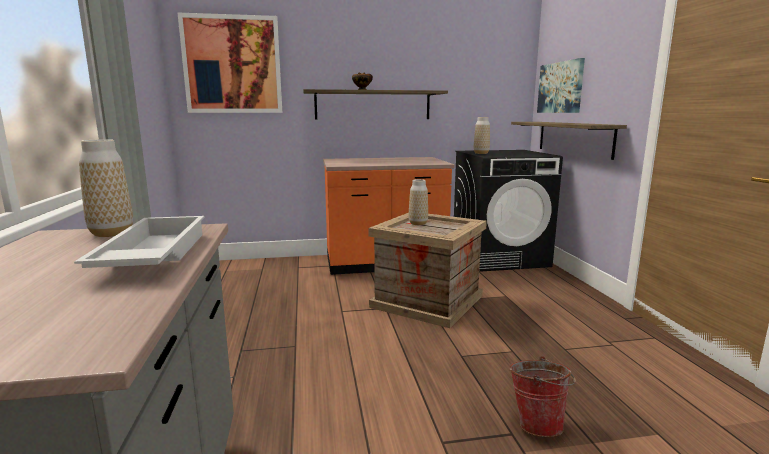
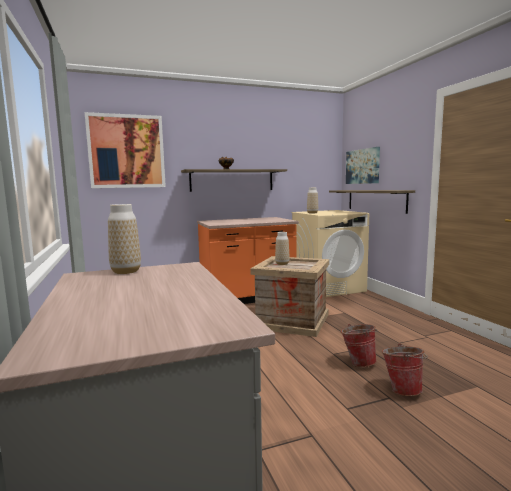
camera: 10 degrees left, 5 degrees down
(151, 255) = (181, 281): white tray -> none
(491, 373) = (358, 362): none -> bucket
(499, 257) = (328, 288): black washing machine -> beige washing machine

